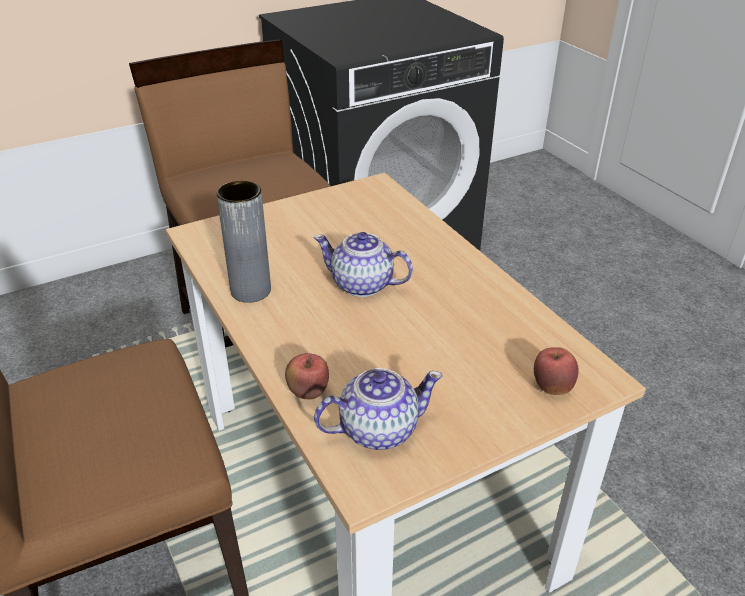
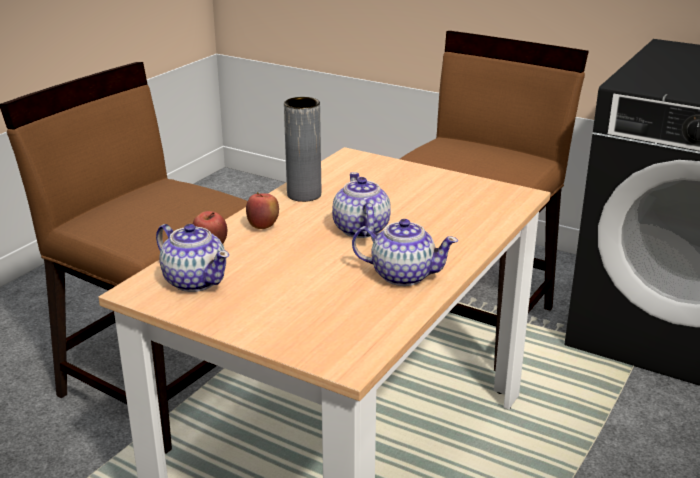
camera: 60 degrees right, 10 degrees down
(468, 294) = (402, 275): none -> teapot
(551, 387) = (311, 341): apple -> apple (263, 227)

